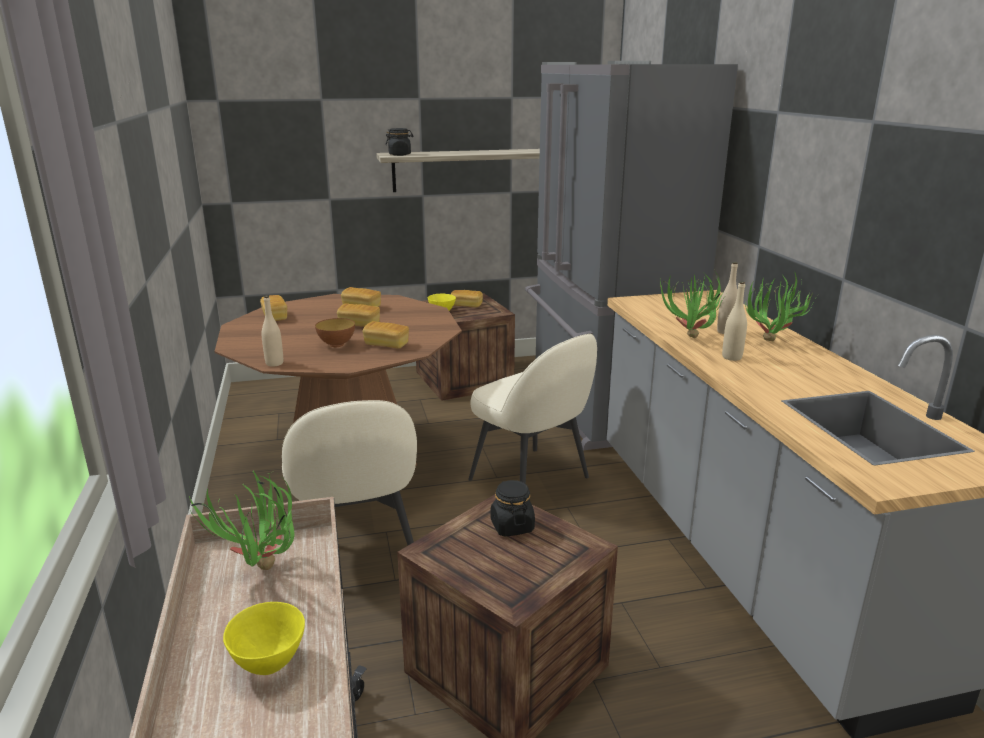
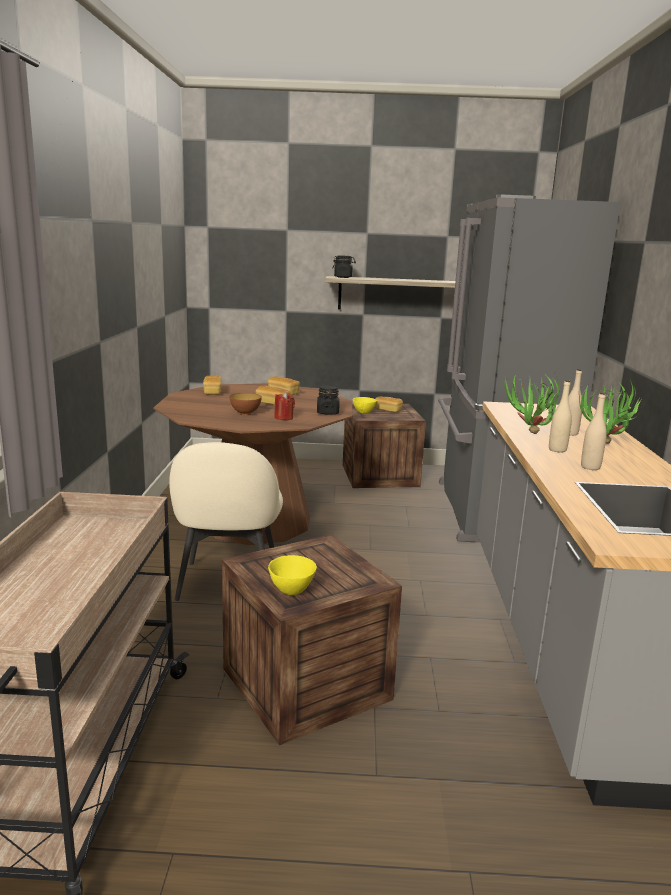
camera: 15 degrees right, 5 degrees down
(262, 576) = (94, 539): potted plant -> none
(270, 663) = (63, 587): yellow bowl -> yellow bowl (292, 591)
(274, 363) = (190, 419): beige bottle -> beige bottle (590, 467)
(386, 344) = (284, 418): bread -> red candle
(512, 526) = (322, 558): black jar -> black jar (327, 412)
(531, 480) = (399, 556): beige chair -> none

